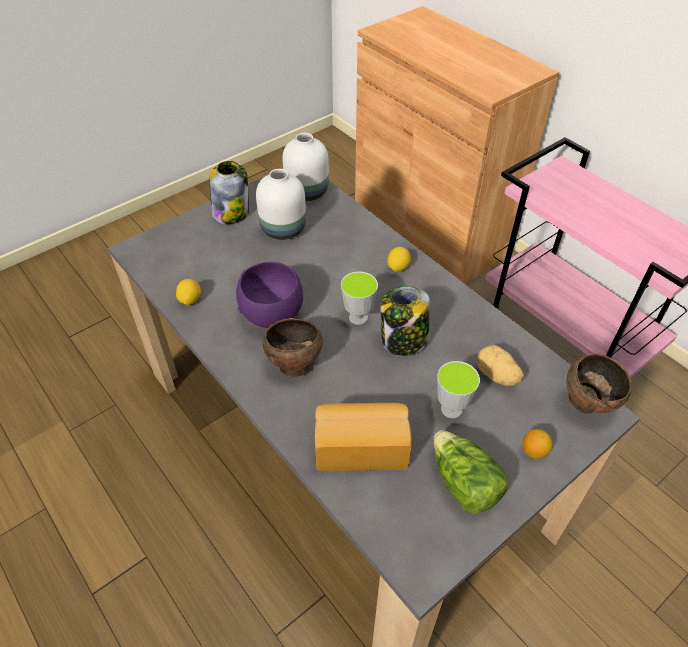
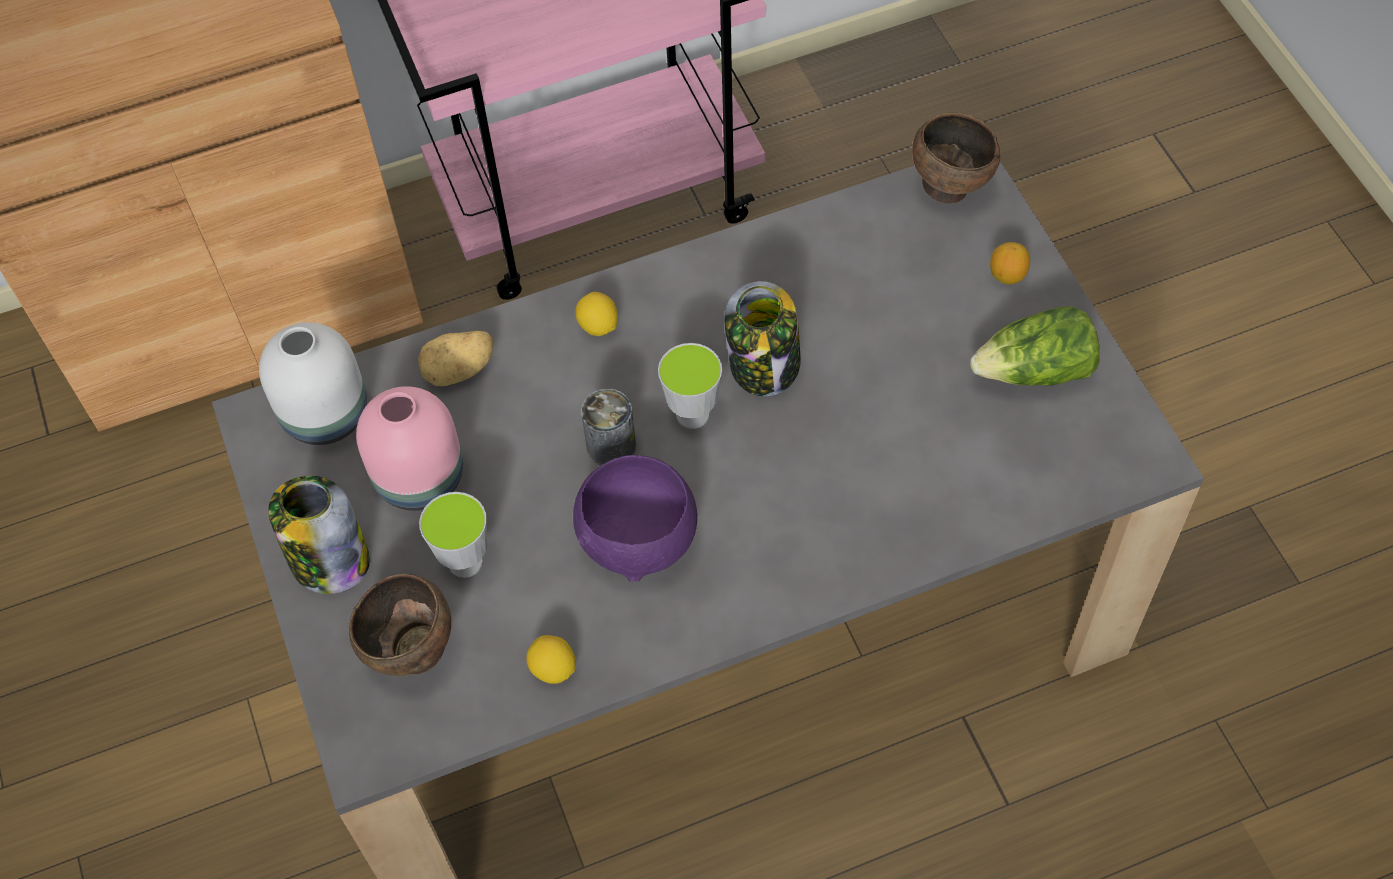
camera: 70 degrees left, 10 degrees up
(283, 230) = (422, 479): white vase -> pink vase
(293, 365) = (764, 531): brown bowl -> brown bowl (412, 653)
(326, 290) = (611, 445): none -> can
(361, 446) = (943, 475): bread -> none
(451, 409) = (912, 345): cup -> cup (465, 562)
(496, 376) = (871, 271): potato -> potato (459, 371)

